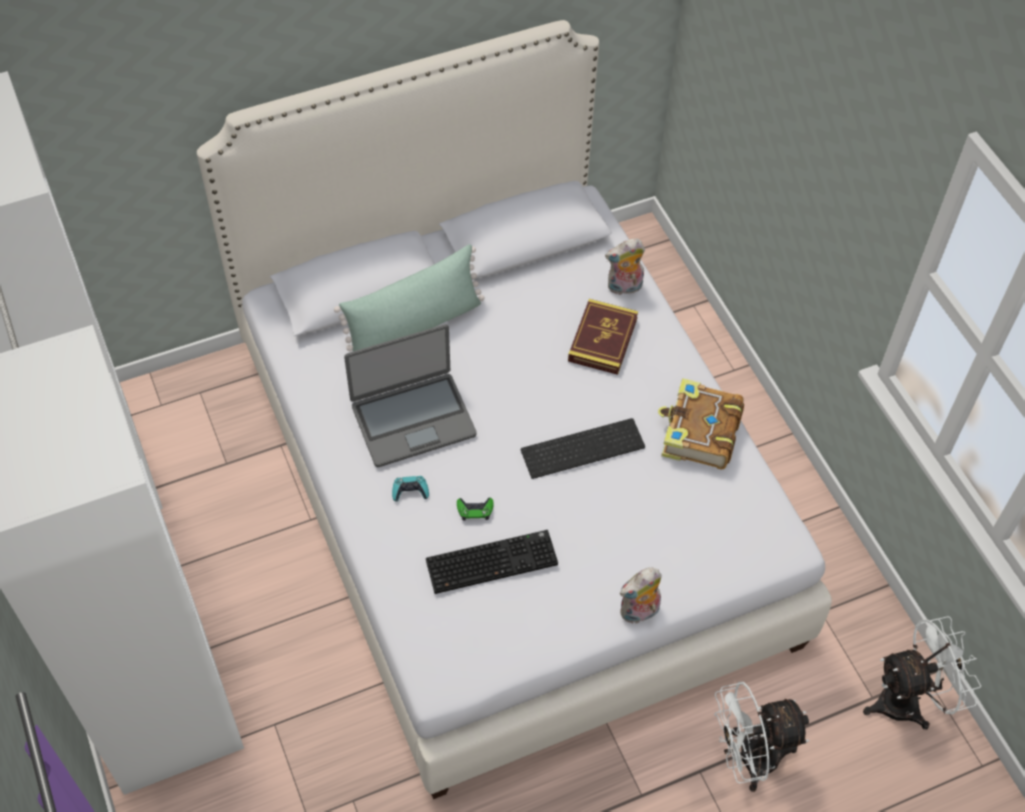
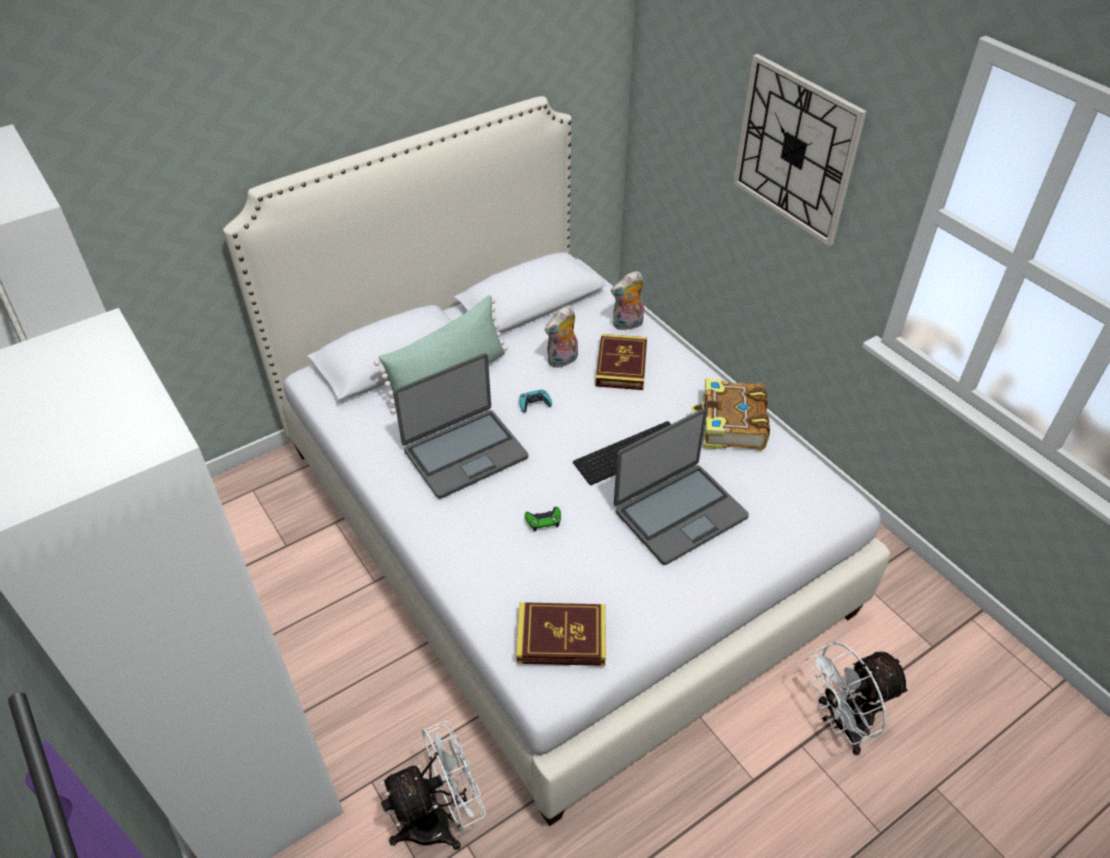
camera: 10 degrees left, 10 degrees down
(410, 491) = (476, 514): turquoise game controller -> turquoise game controller (534, 403)
(463, 635) = (561, 637): none -> book
(492, 560) = (572, 562): keyboard -> none
(614, 526) = (679, 513): none -> laptop
(639, 613) = (728, 586): plush toy -> plush toy (563, 361)
(821, 150) = (795, 149): none -> wall clock
(908, 701) = (965, 643): white fan -> white fan (440, 819)

